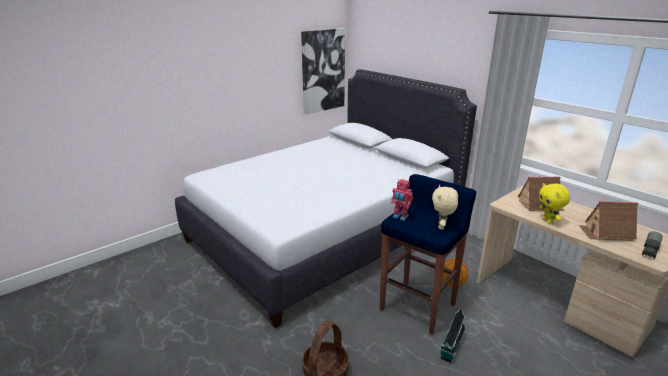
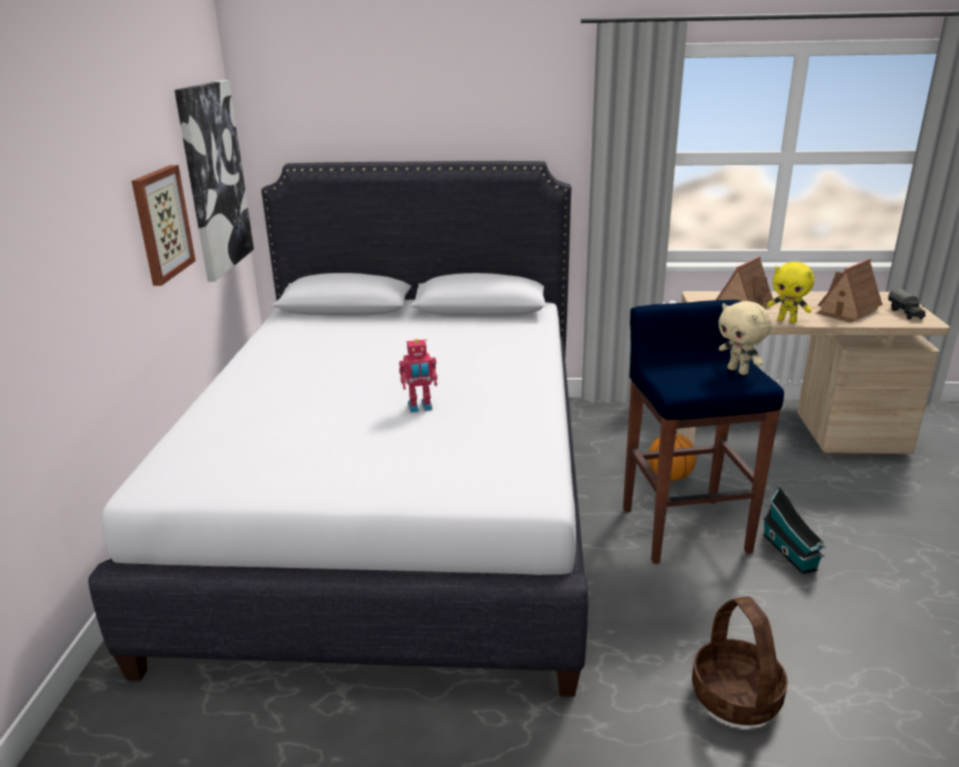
camera: 45 degrees left, 0 degrees up
(276, 85) = (161, 224): none -> picture
(400, 217) = (674, 382): toy robot -> toy robot (420, 407)

